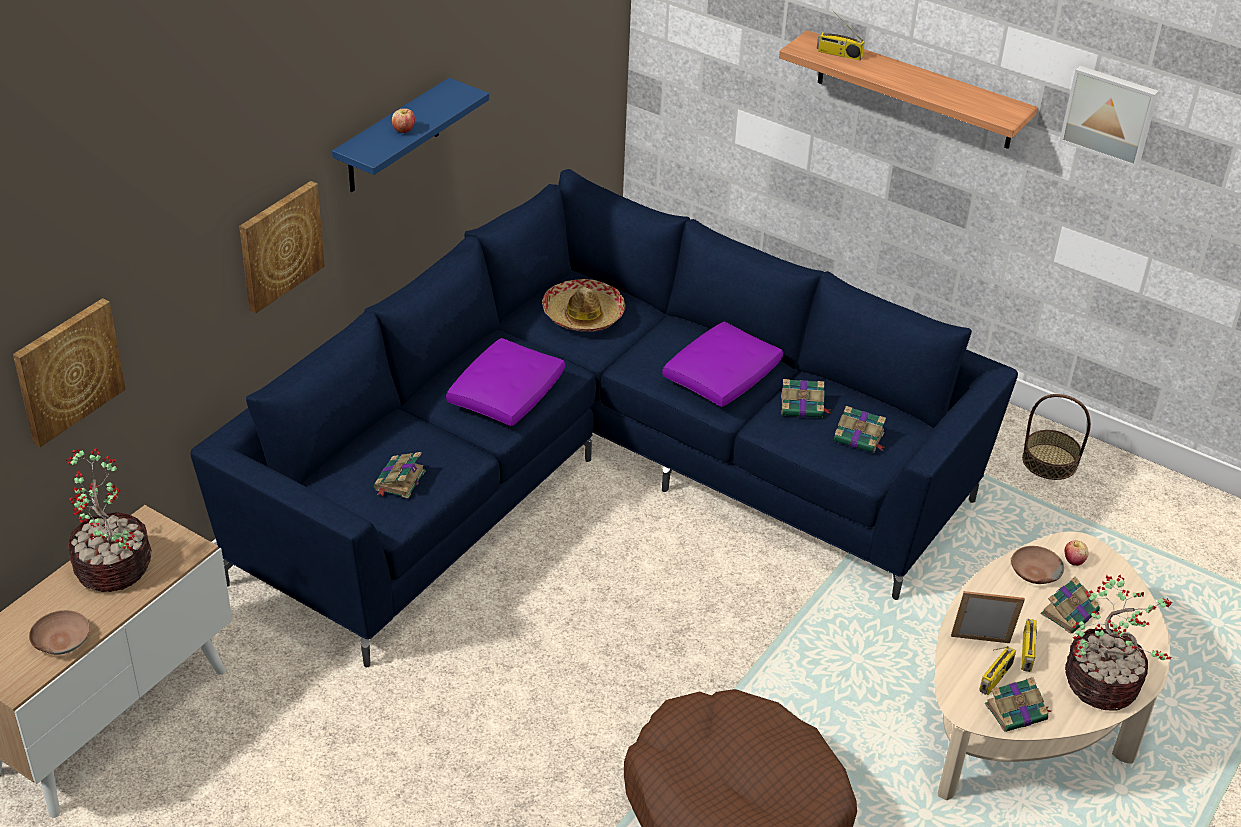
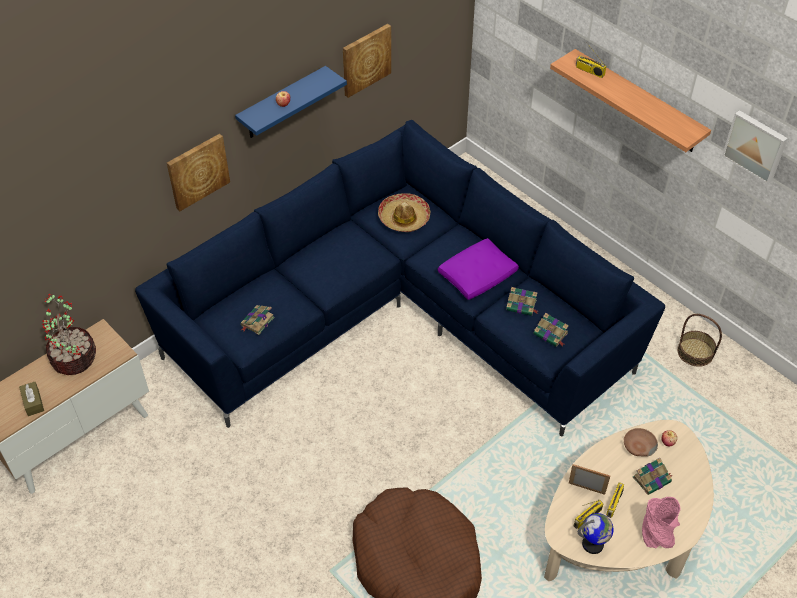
camera: 15 degrees right, 10 degrees up
(61, 639) = (33, 402): brown bowl -> brown tissue box
(67, 370) = (45, 249): picture -> picture (365, 59)
(507, 394) = (340, 269): purple pillow -> none
(1017, 712) = (593, 544): book -> globe
(1103, 685) = (656, 535): potted plant -> pink vase

